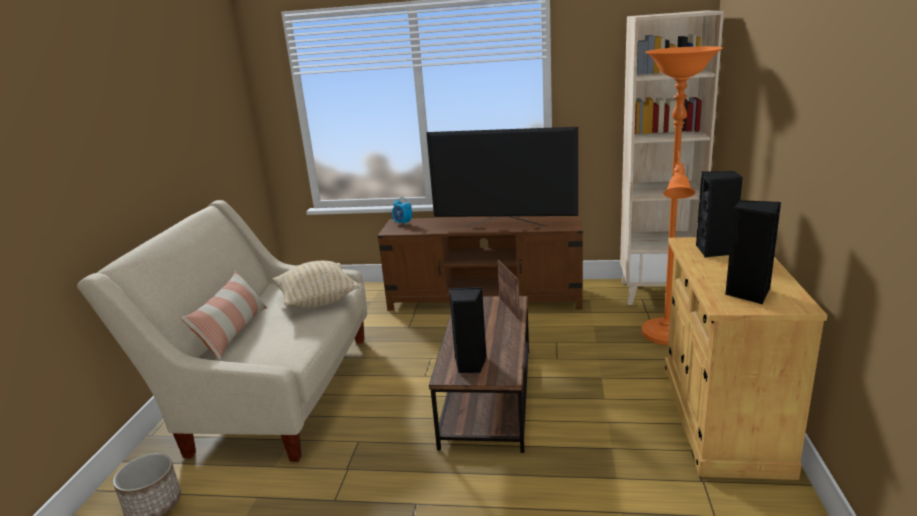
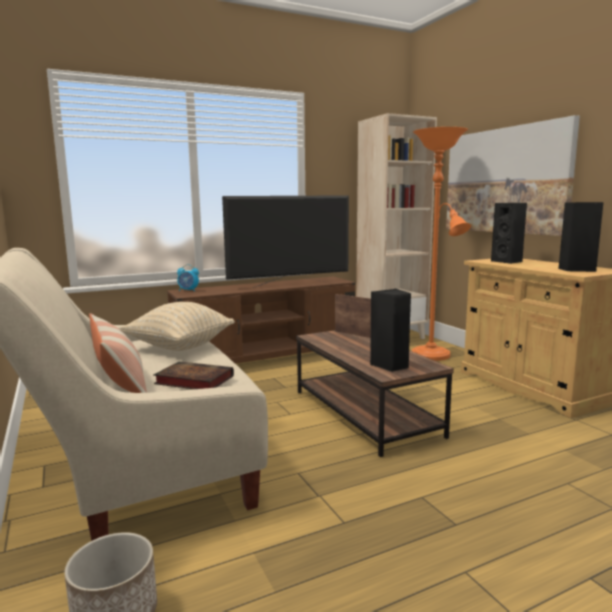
camera: 35 degrees left, 10 degrees down
(269, 347) = (192, 380): none -> book
(767, 125) = (505, 181): none -> picture

